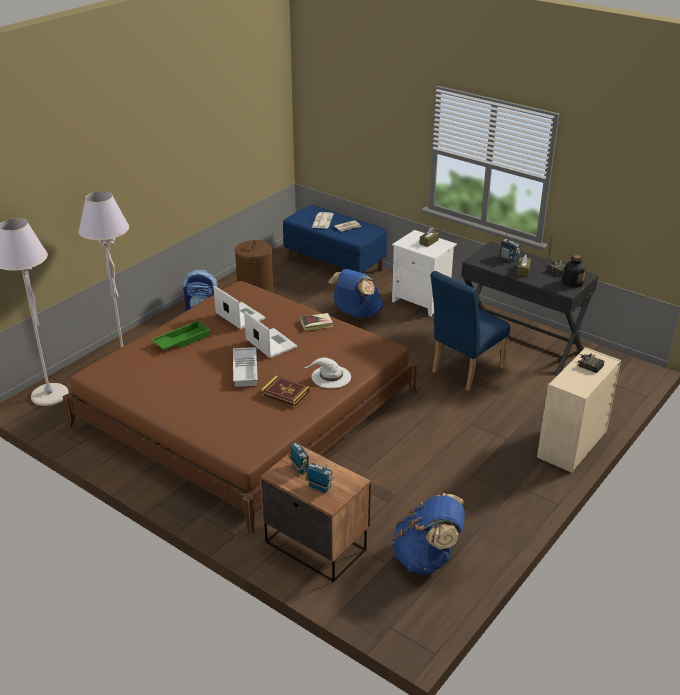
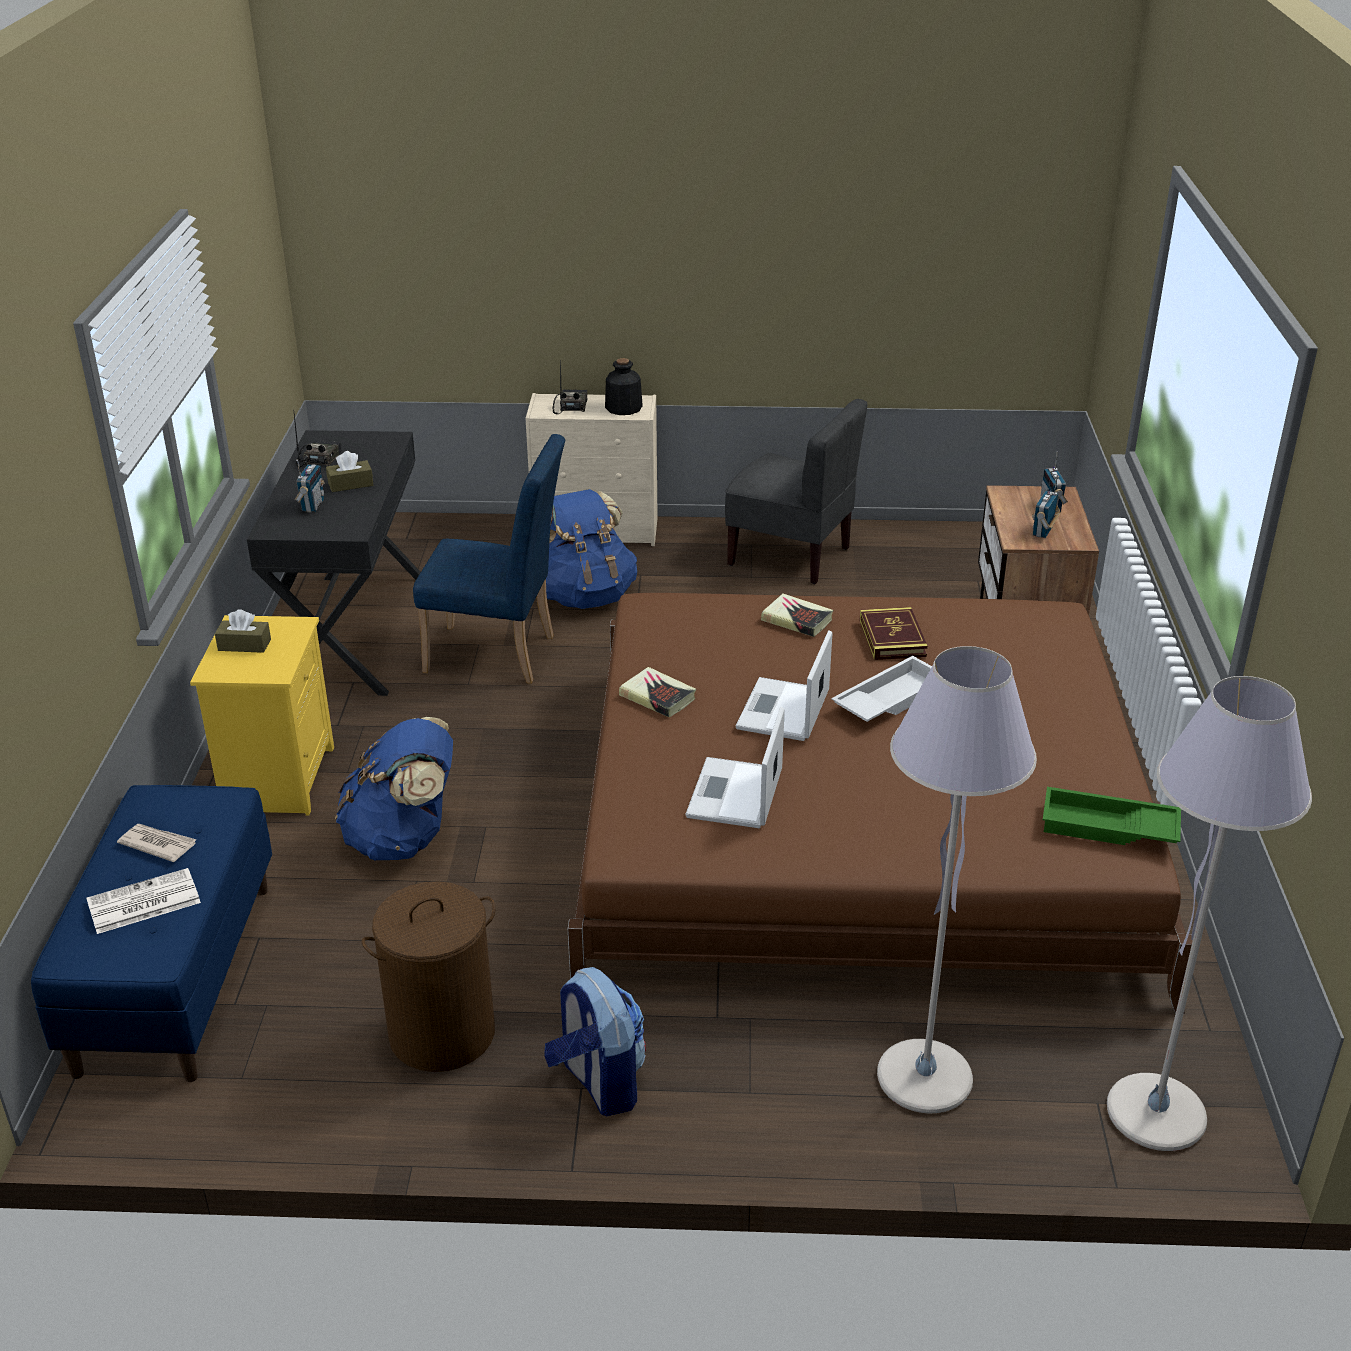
camera: 125 degrees left, 0 degrees up
(181, 340) = (901, 819): green tray -> green tray (1107, 828)
(330, 377) = (797, 620): white hat -> book
(422, 301) = (277, 778): white nightstand -> yellow nightstand
(427, 558) = (933, 560): blue backpack -> blue backpack (585, 595)
(483, 502) = (790, 556): none -> grey chair
(572, 282) = (355, 441): bottle -> bottle (623, 408)

